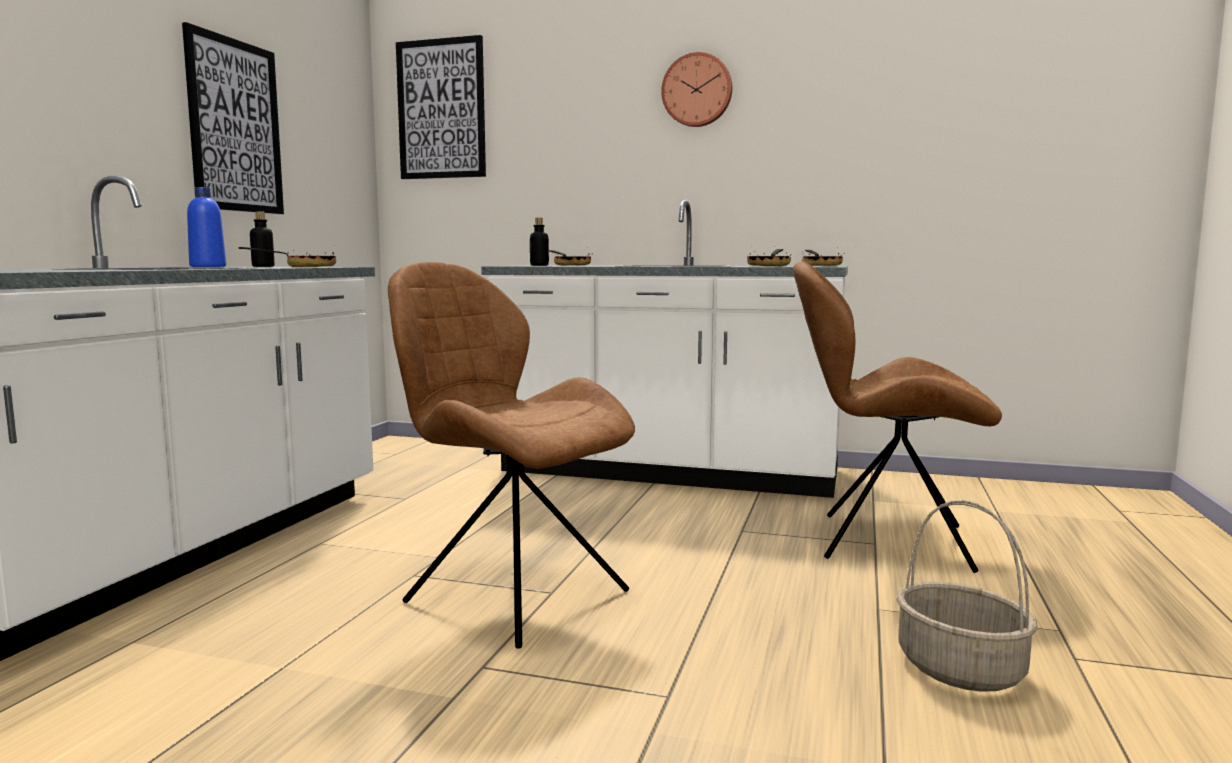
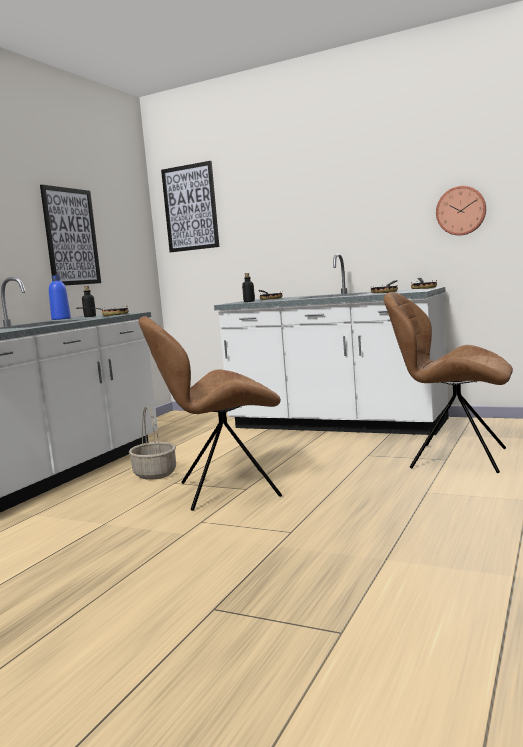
camera: 10 degrees right, 0 degrees up
(511, 594) = (224, 490): brown chair -> brown chair turned 60 degrees counterclockwise
(697, 90) = (343, 183): wall clock -> wall clock (461, 211)
(958, 668) = (453, 518): basket -> basket (154, 474)

